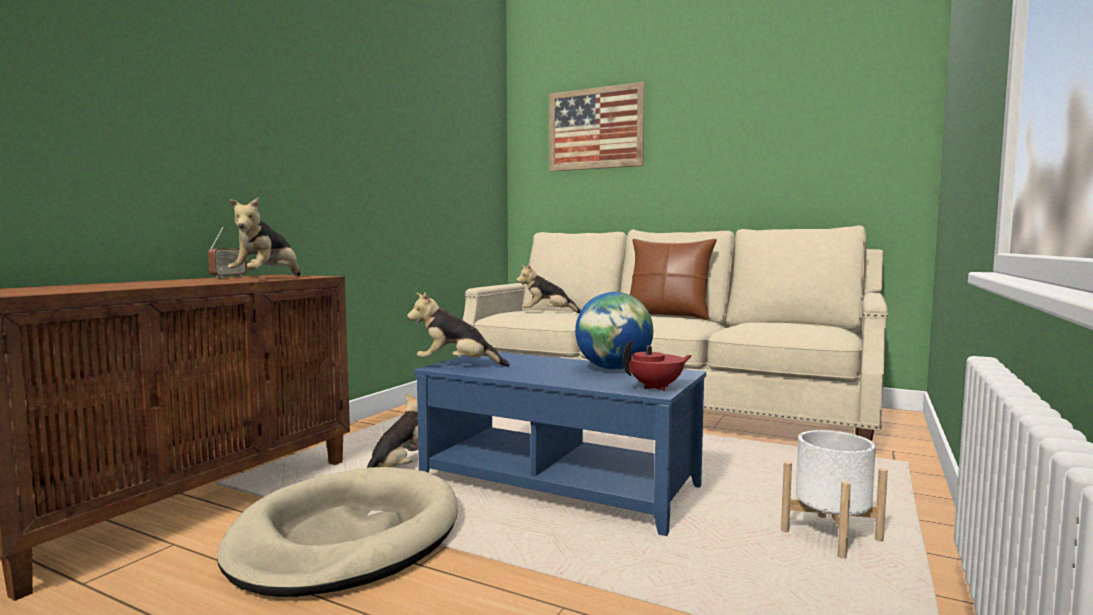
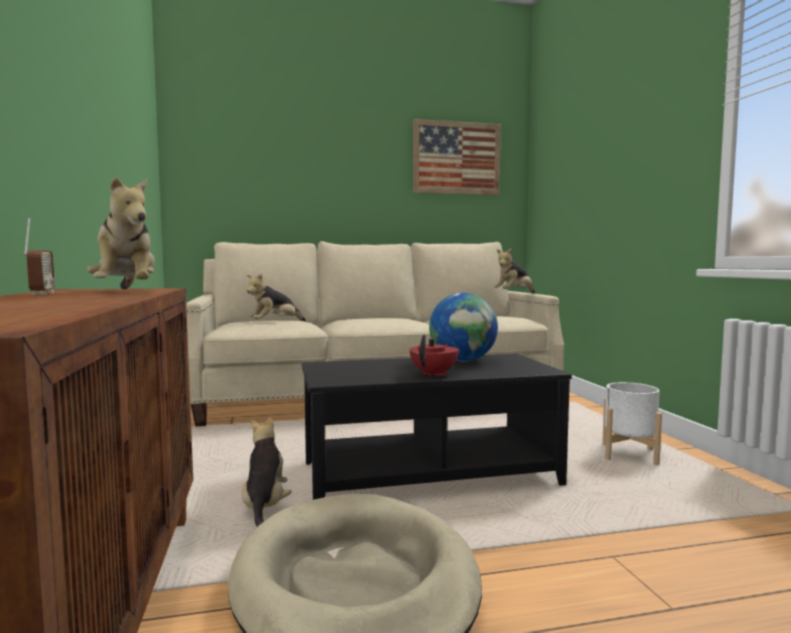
camera: 40 degrees left, 0 degrees up
(456, 366) = (338, 378): plush toy -> plush toy (514, 294)
(560, 484) = (428, 474): blue coffee table -> black coffee table
(595, 129) = (265, 143): picture -> picture (456, 158)
(656, 387) = (537, 368): red teapot -> red teapot (434, 374)
(667, 316) = (374, 317): brown pillow -> none

